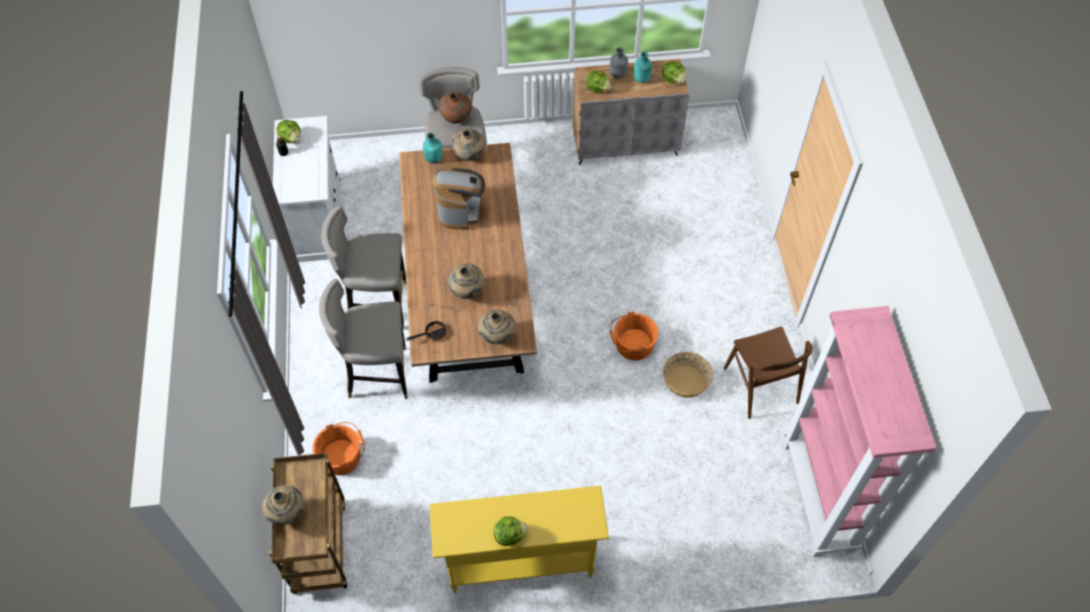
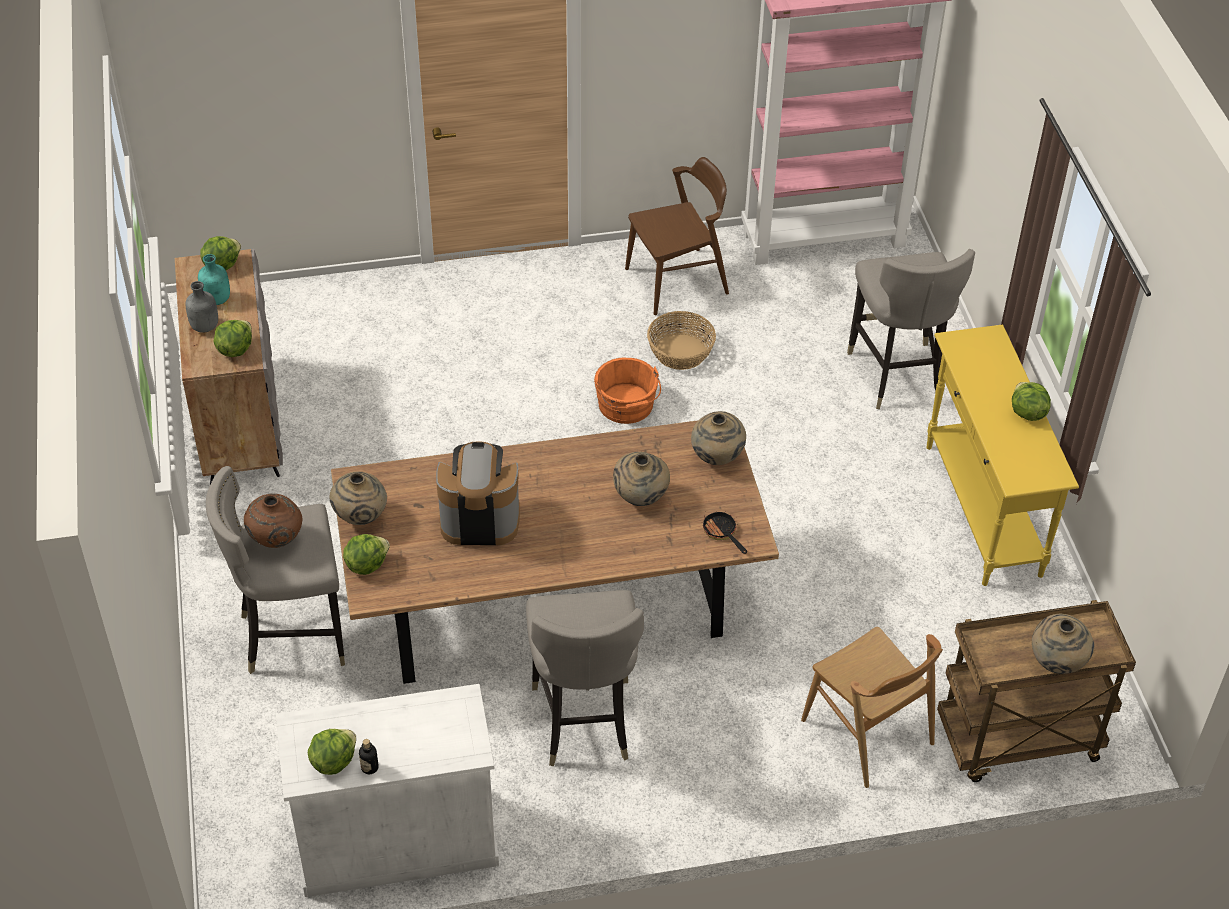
camera: 95 degrees left, 10 degrees down
(342, 455) = (867, 732): orange bucket -> brown chair
(377, 374) = (717, 705): grey stool -> grey stool (897, 376)
(434, 158) = (366, 564): turquoise bottle -> lettuce

